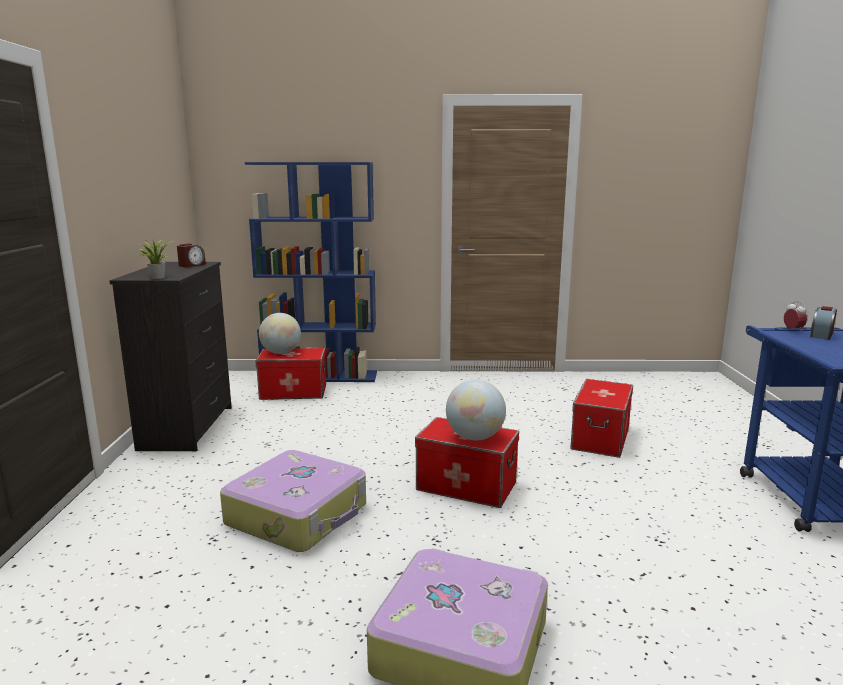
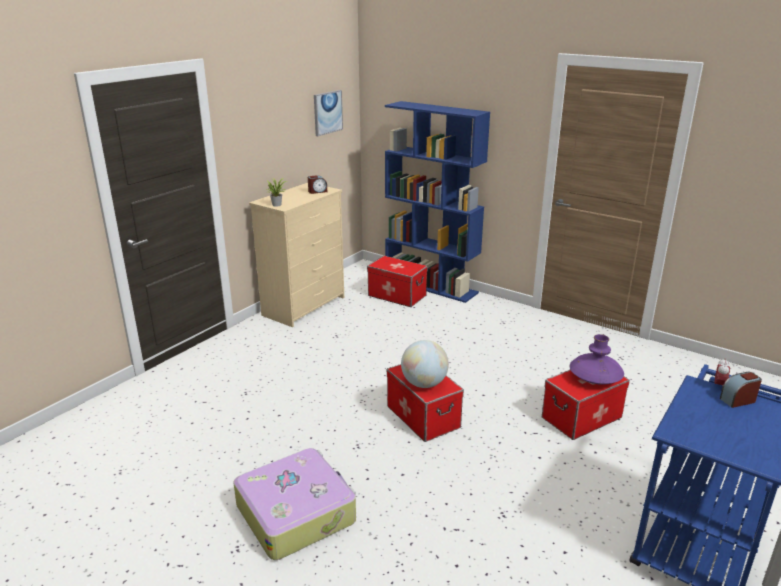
camera: 35 degrees right, 10 degrees up
(167, 175) = (327, 112): none -> picture
(188, 427) = (305, 306): black dresser -> beige dresser
(281, 353) = (391, 263): globe -> none
(299, 515) = (302, 395): suitcase -> none
(608, 390) = (595, 378): none -> purple vase

